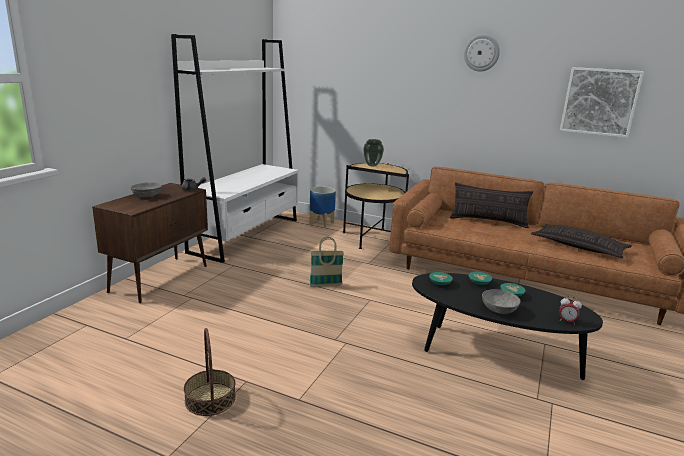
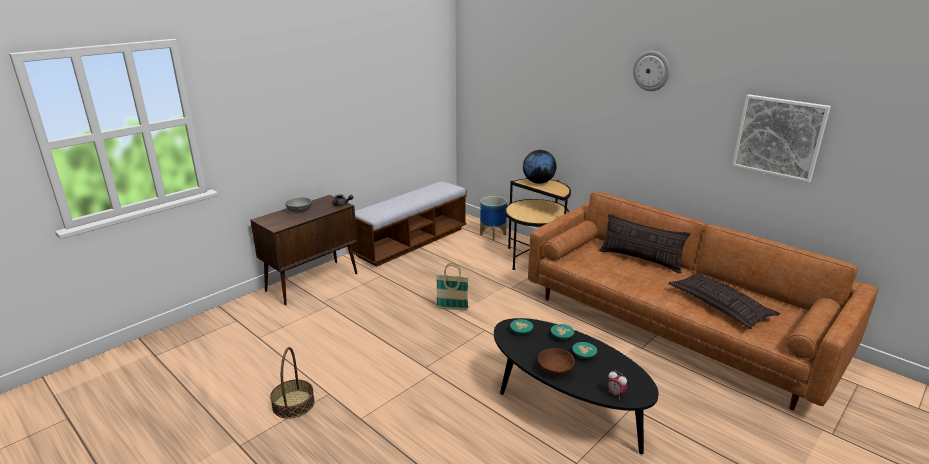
camera: 20 degrees right, 5 degrees up
(246, 235) = (411, 242): white bookcase -> bench
(372, 165) = (538, 182): vase -> globe
(499, 309) = (555, 369): grey bowl -> brown bowl

